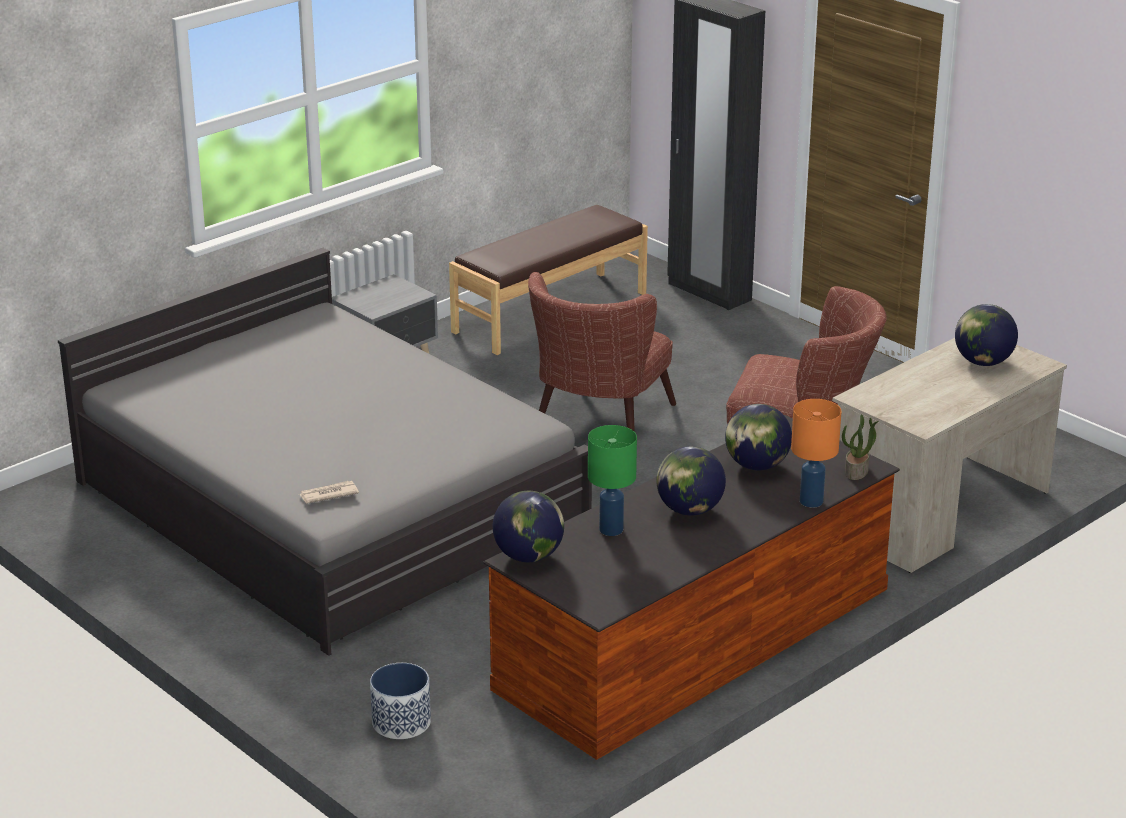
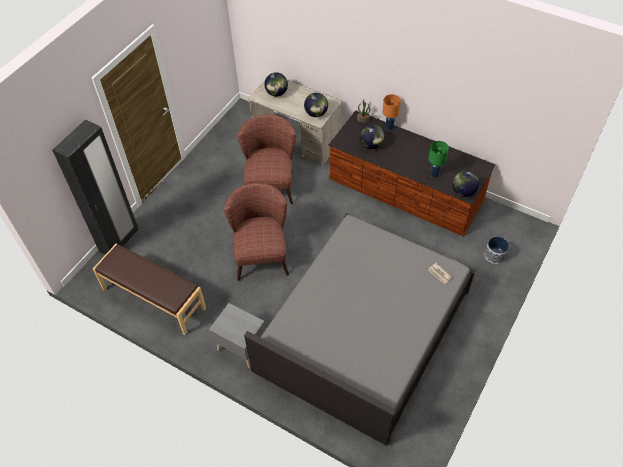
camera: 105 degrees left, 25 degrees up
(597, 422) = (261, 253): brown armchair -> brown armchair turned 105 degrees counterclockwise
(689, 510) = (411, 156): globe -> globe (316, 114)

